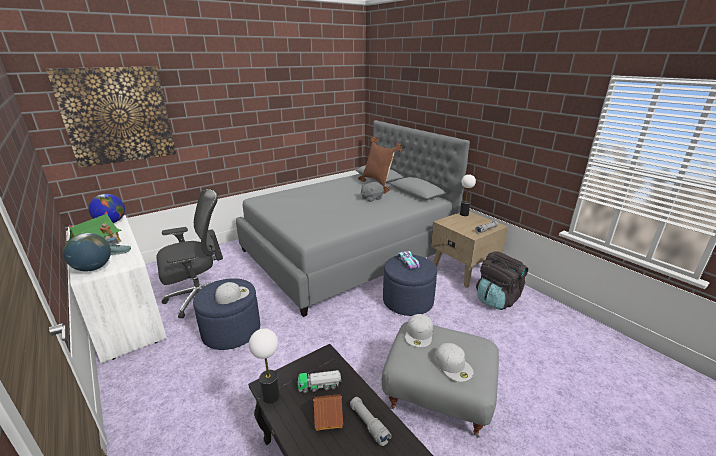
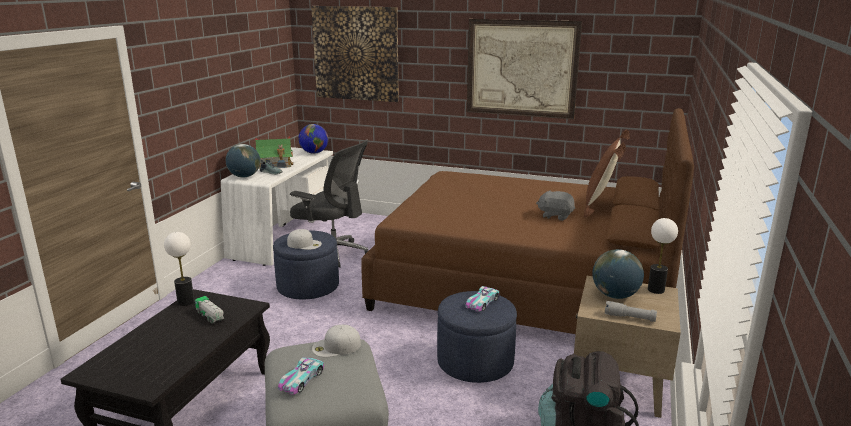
camera: 55 degrees right, 5 degrees down
(273, 109) = (521, 68): none -> picture
(327, 416) = (179, 331): toy house -> none
(348, 251) = (524, 286): grey bed -> brown bed
(369, 424) = (181, 351): grey flashlight -> none
(453, 365) = (301, 380): white cap -> toy car
(461, 224) = (615, 295): none -> globe

